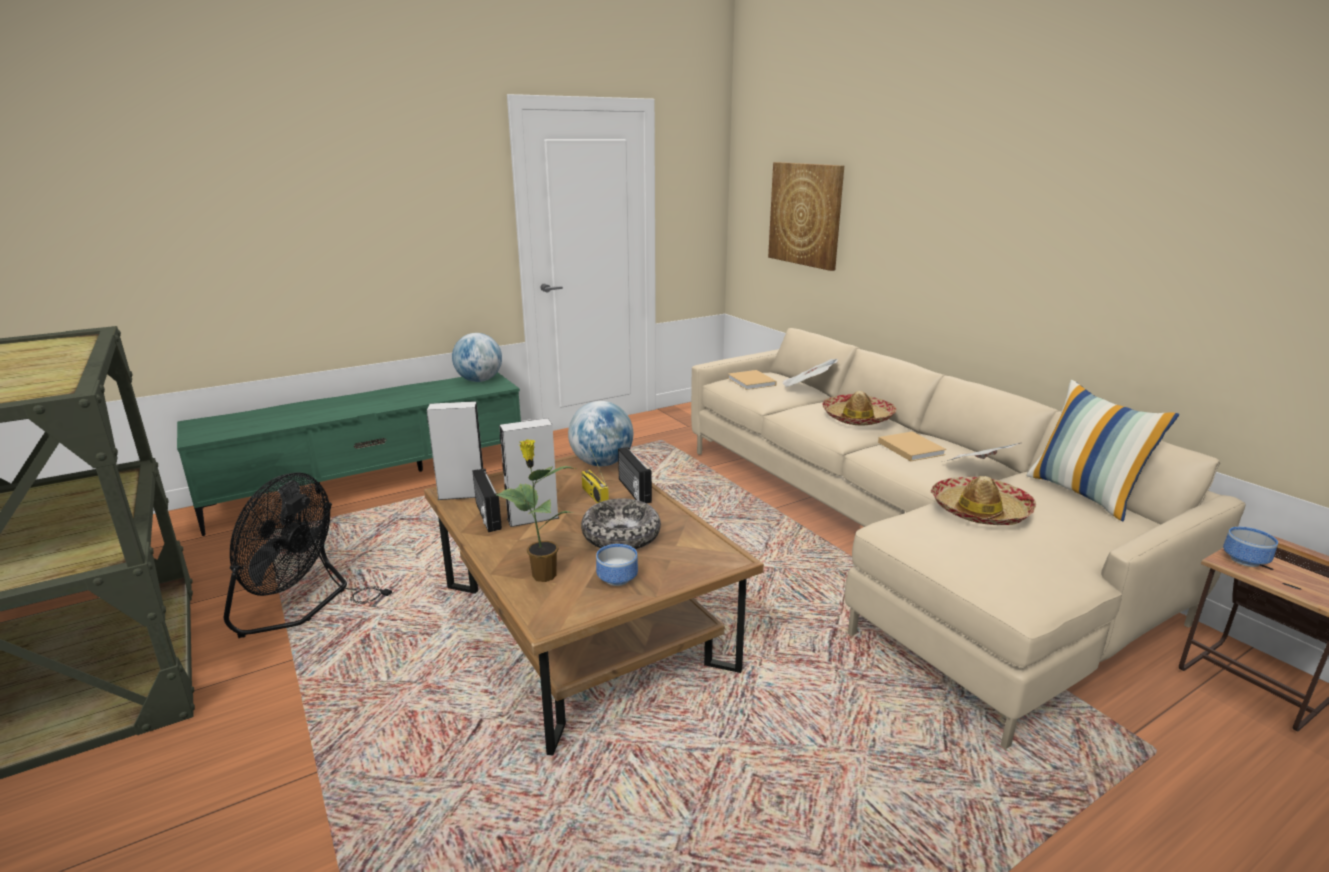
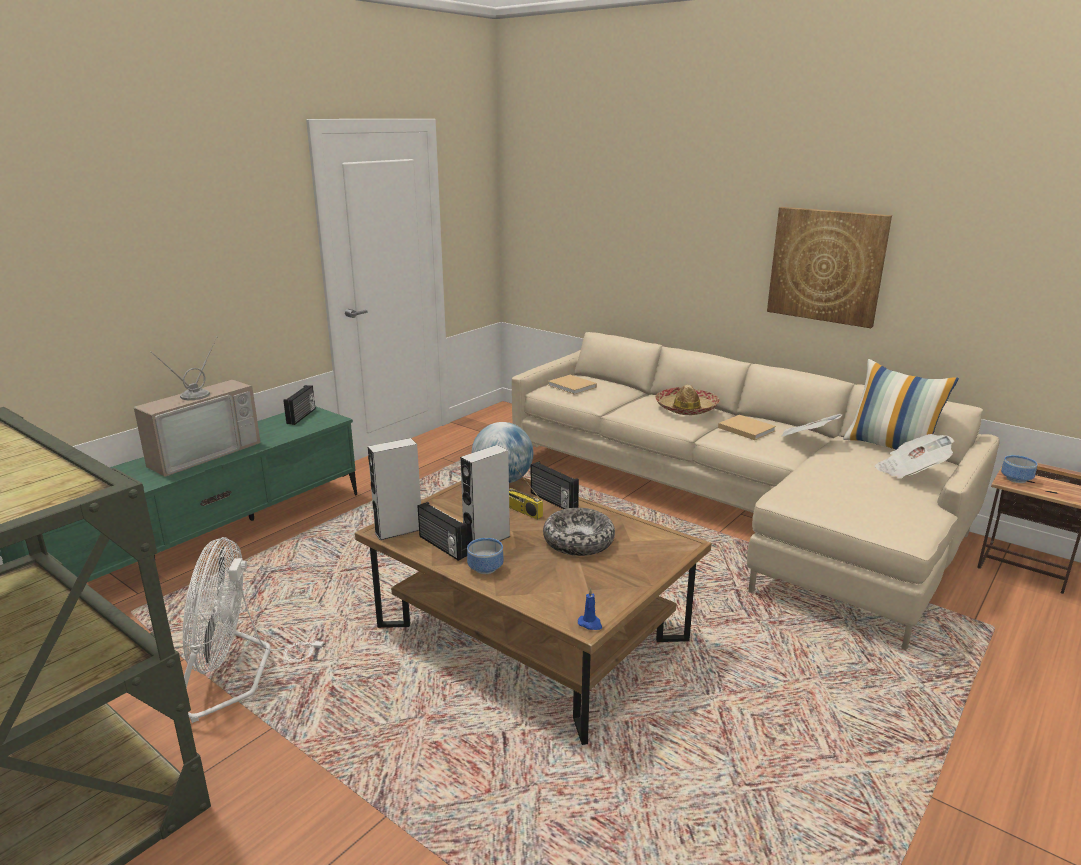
camera: 20 degrees left, 0 degrees up
(313, 600) = (243, 669): black fan -> white fan
(370, 400) = (202, 452): none -> television
(479, 380) = (302, 416): globe -> radio
(542, 575) = (543, 587): potted plant -> none
(552, 623) = (590, 624): none -> blue candle
(616, 578) = (607, 577): bowl -> bowl (484, 568)
(805, 214) = (591, 226): picture -> picture (826, 266)
(806, 387) = (623, 385): newspaper -> newspaper (910, 472)
(980, 511) = (836, 472): hat -> none

